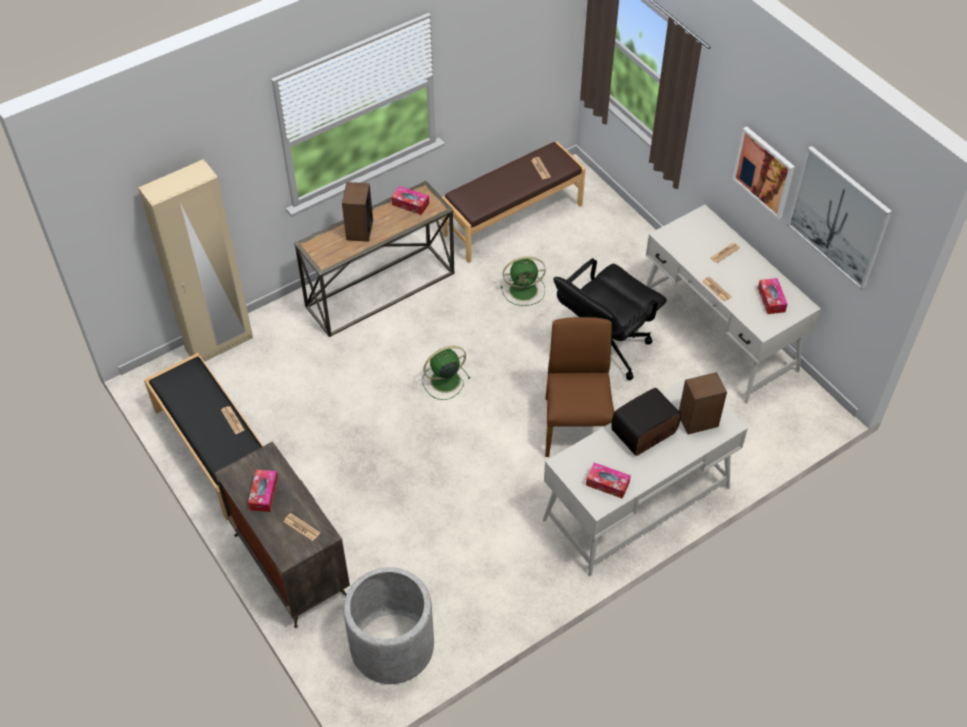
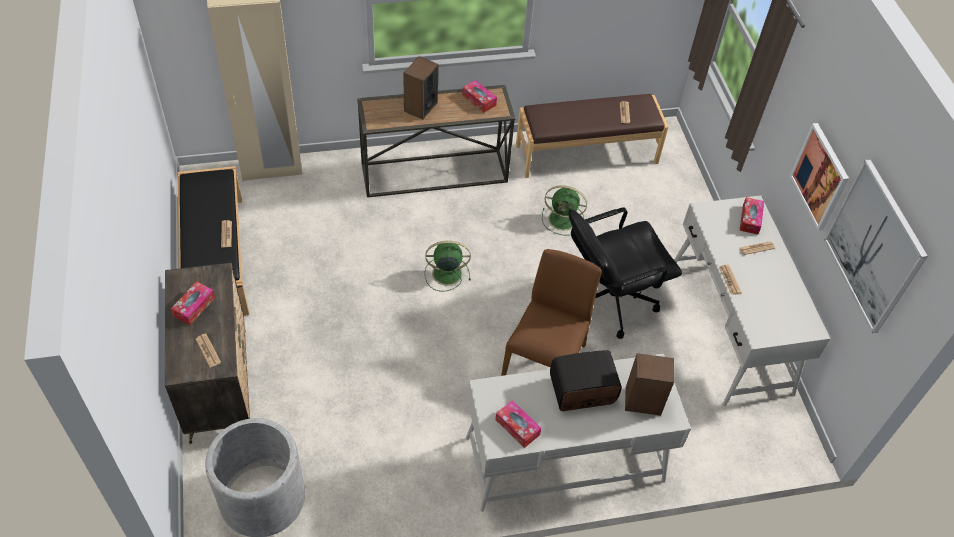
camera: 20 degrees right, 0 degrees up
(771, 300) = (782, 310): tissue box -> tissue box (750, 219)

